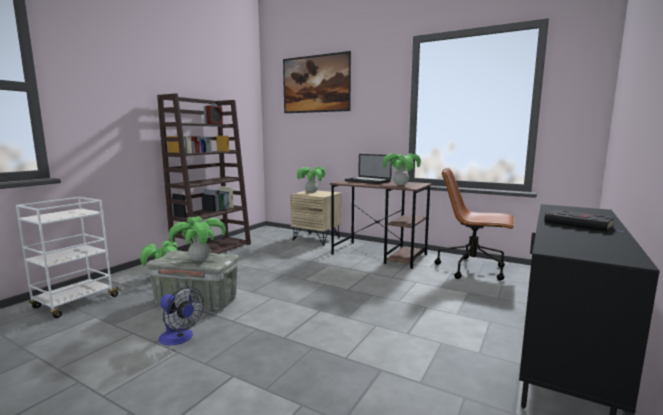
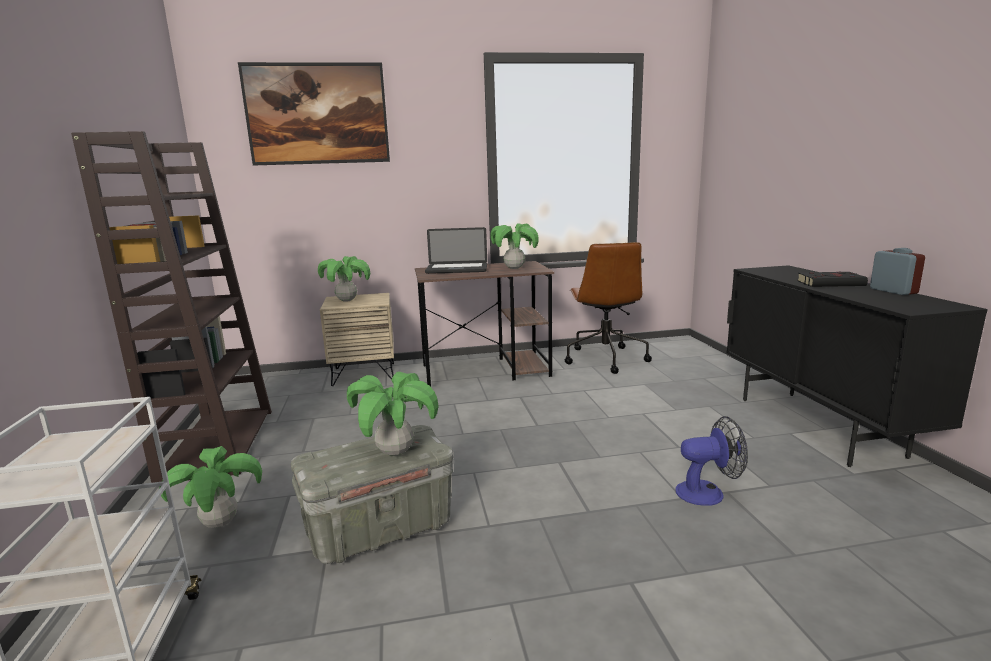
camera: 40 degrees left, 5 degrees up
(179, 338) = (472, 586): fan -> fan (707, 492)
(213, 124) = (182, 194): alarm clock -> alarm clock (893, 291)
(473, 269) = (604, 358): brown office chair -> brown office chair turned 75 degrees counterclockwise

